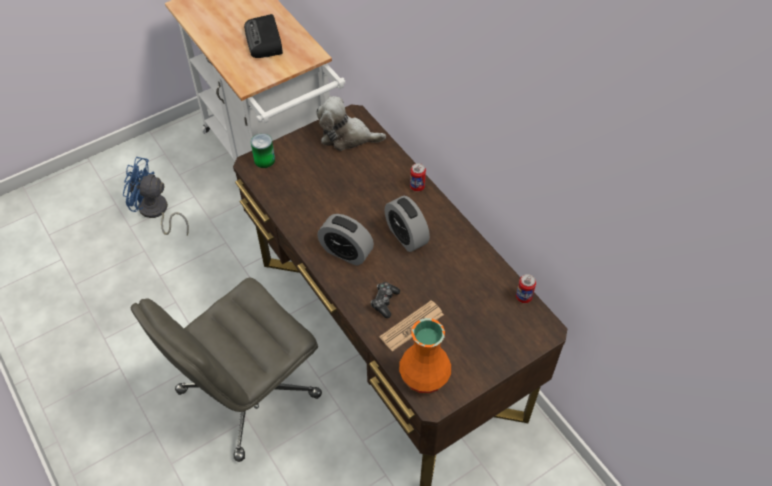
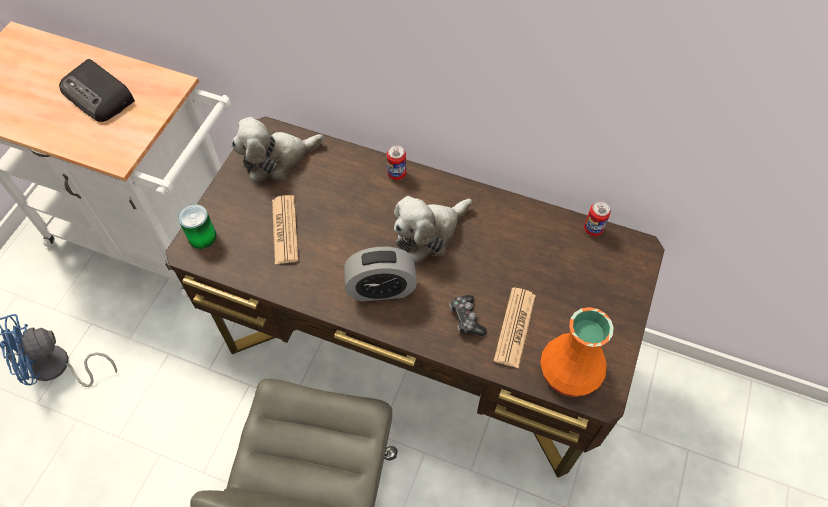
camera: 35 degrees left, 5 degrees up
(316, 183) = (285, 230): none -> newspaper
(406, 236) = (429, 233): alarm clock -> plush toy

